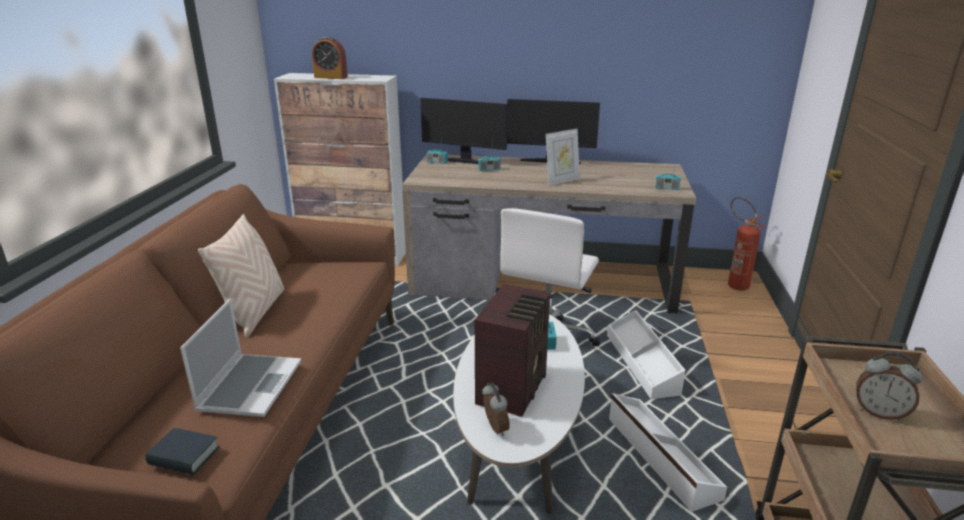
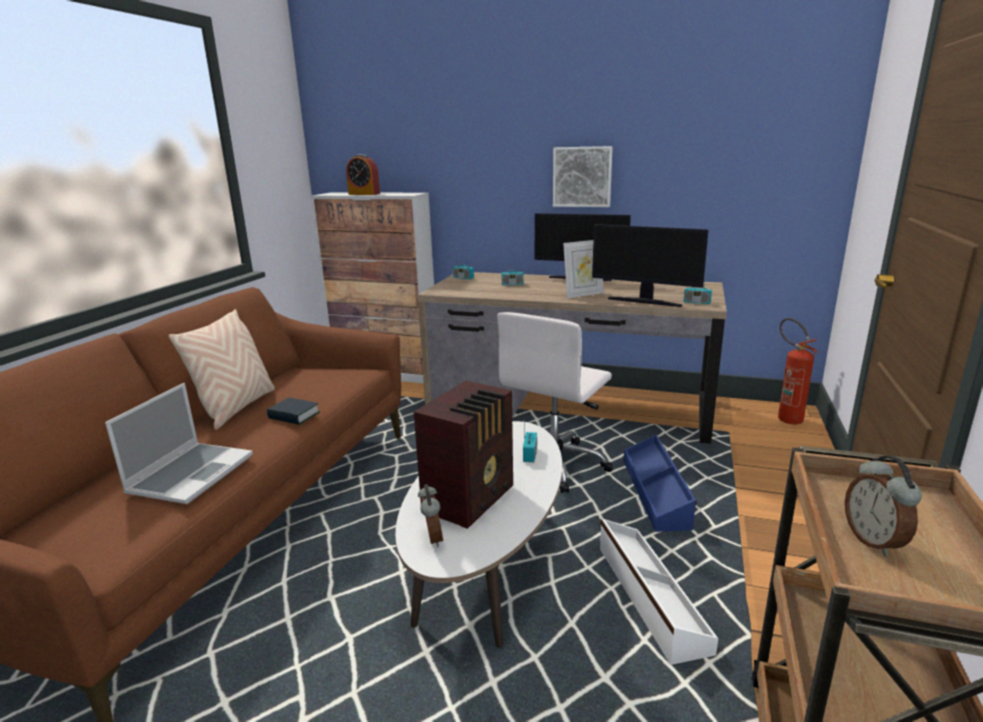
camera: 10 degrees right, 5 degrees down
(184, 457) = (89, 536): book -> book (294, 416)
(464, 161) = (491, 277): monitor -> monitor (644, 301)
(552, 63) = (582, 177): none -> picture
(642, 364) = (656, 493): white storage box -> blue storage box
(879, 413) = (874, 541): alarm clock -> alarm clock turned 45 degrees clockwise

